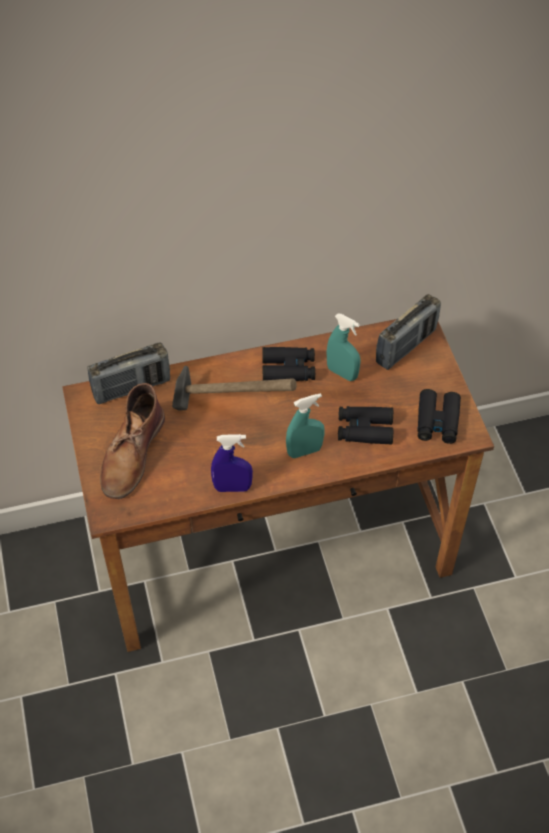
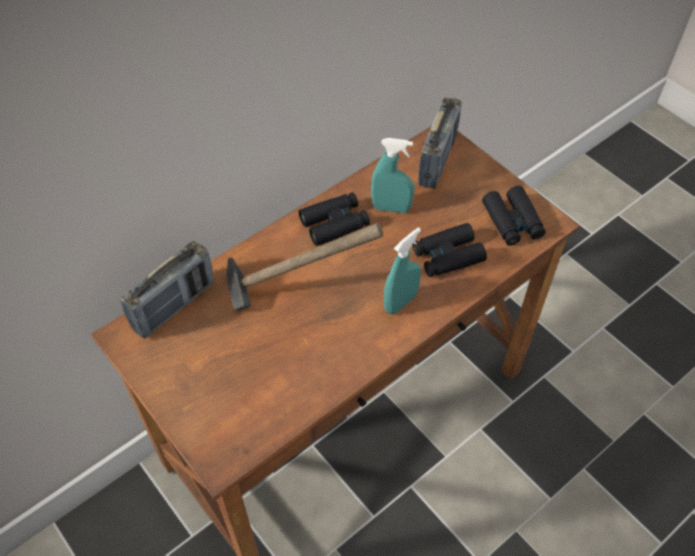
camera: 25 degrees left, 0 degrees up
(132, 454) = (213, 379): brown boot -> none
(232, 487) = (347, 372): blue spray bottle -> none

